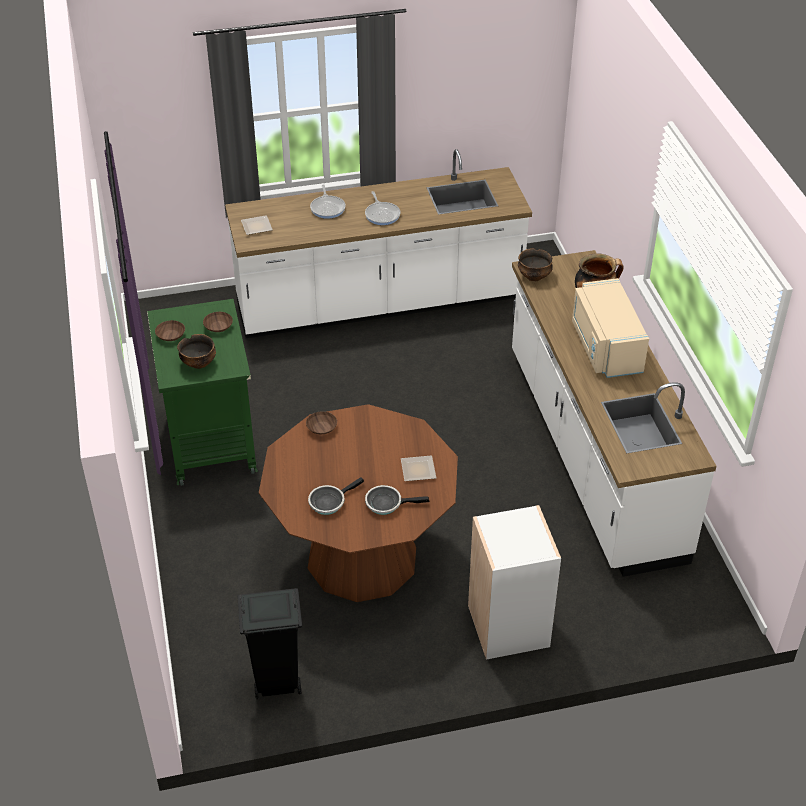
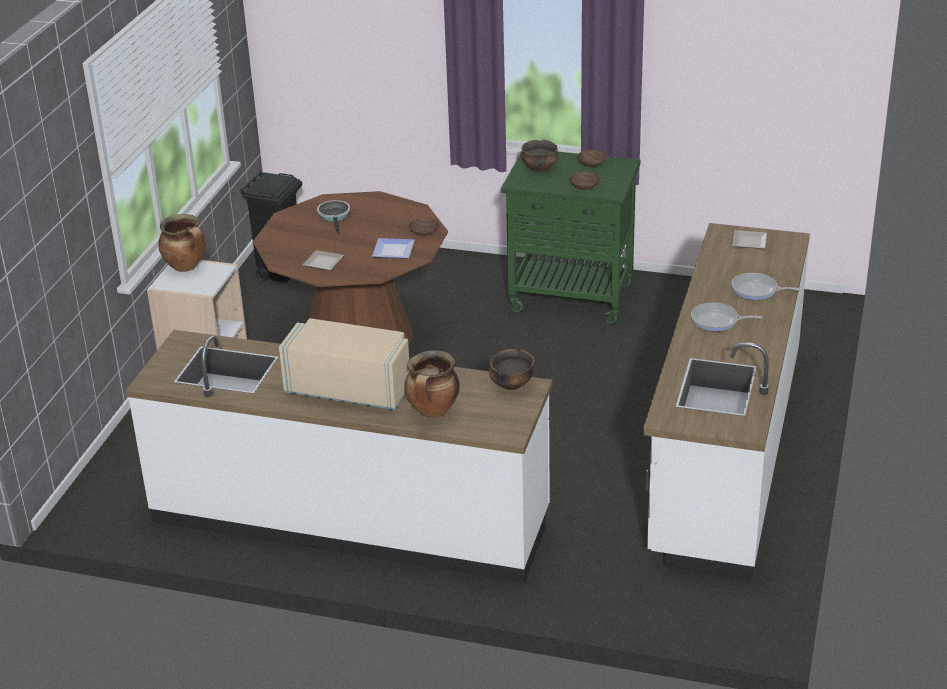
camera: 120 degrees right, 10 degrees down
(369, 434) = (392, 251): none -> plate
(387, 503) = (303, 239): frying pan -> none
(503, 550) = (186, 266): none -> cooking pot

